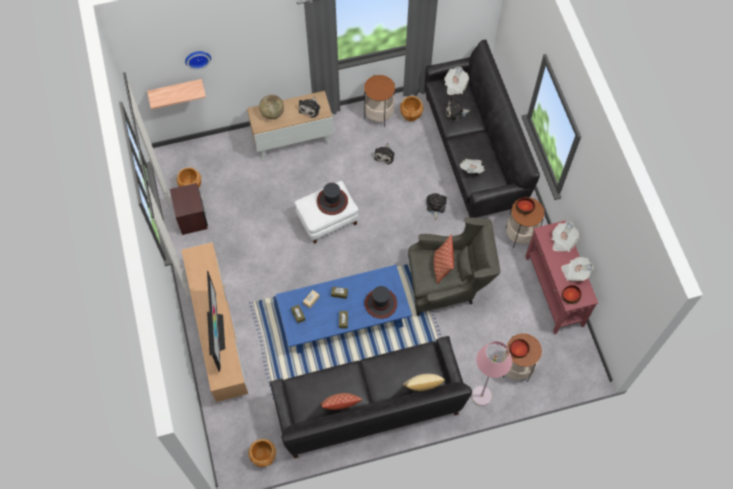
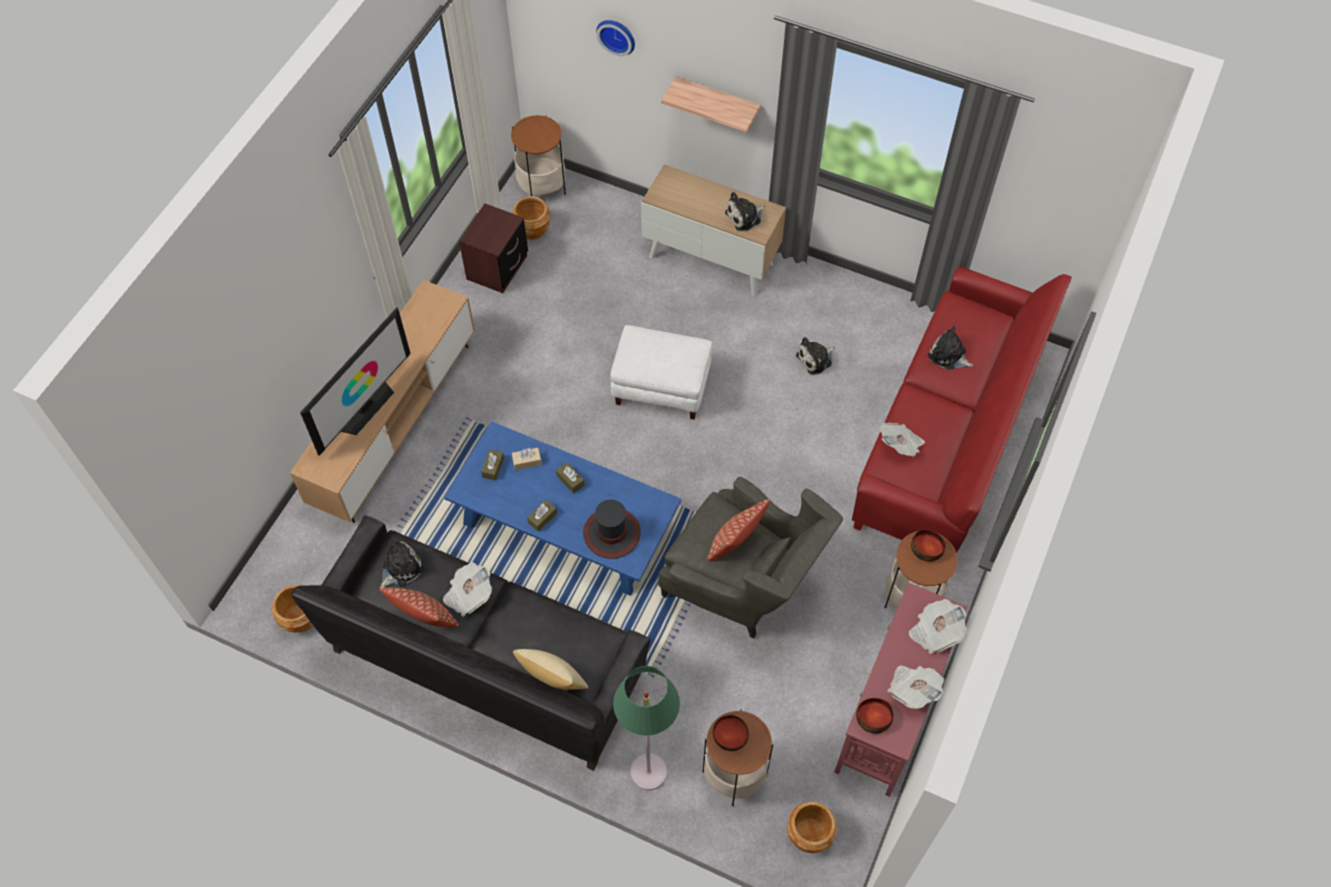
camera: 40 degrees right, 5 degrees down
(176, 90) = (577, 74): shelf -> shelf (717, 102)
(272, 113) = (689, 191): globe -> none
(332, 201) = (672, 357): hat -> none
(378, 114) = (856, 302): side table -> side table (542, 187)
(411, 115) = (901, 332): brown planter -> brown planter (809, 834)
(435, 206) = (824, 473): plush toy -> plush toy (401, 568)
(455, 85) = (981, 319): newspaper -> newspaper (468, 595)
(473, 152) = (946, 439): black sofa -> red sofa
(481, 396) = (648, 772): pink floor lamp -> green floor lamp

